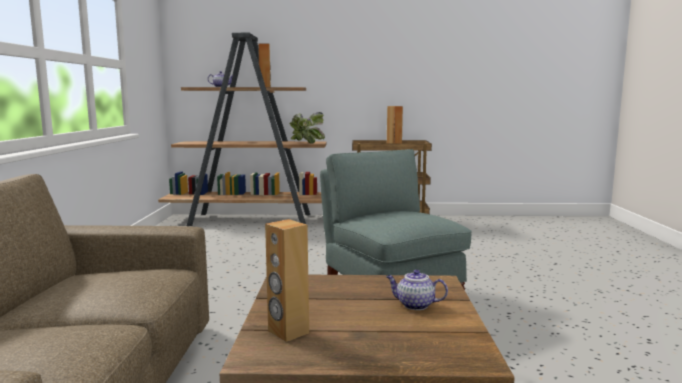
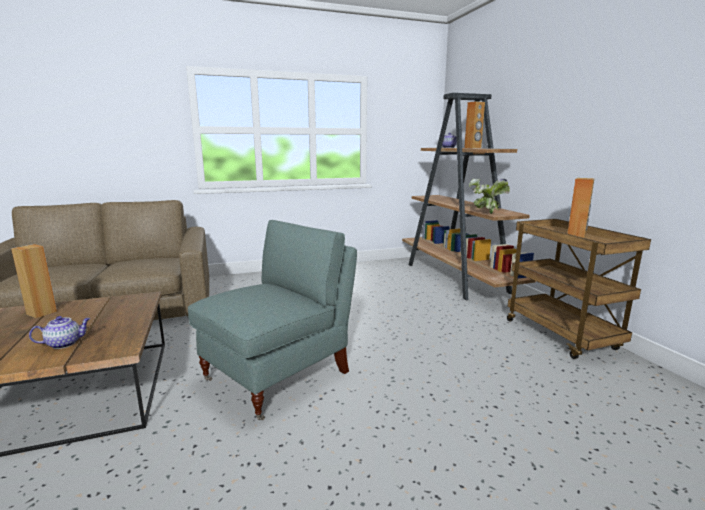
camera: 70 degrees right, 5 degrees up
(414, 305) = (65, 343): teapot -> teapot turned 60 degrees clockwise

